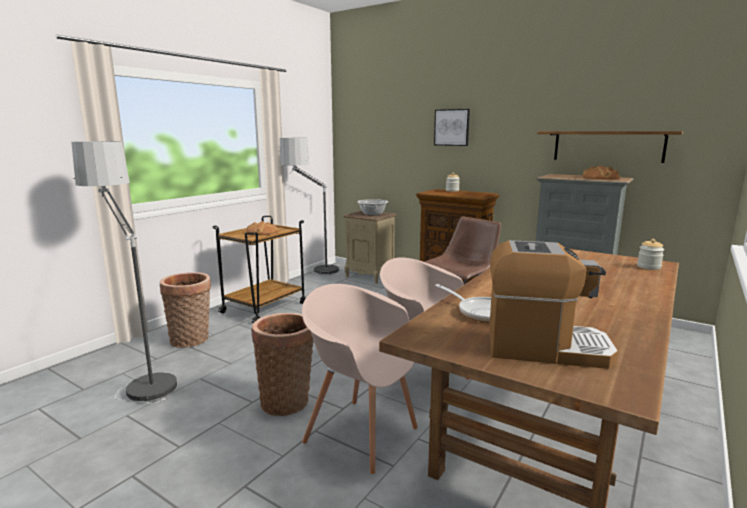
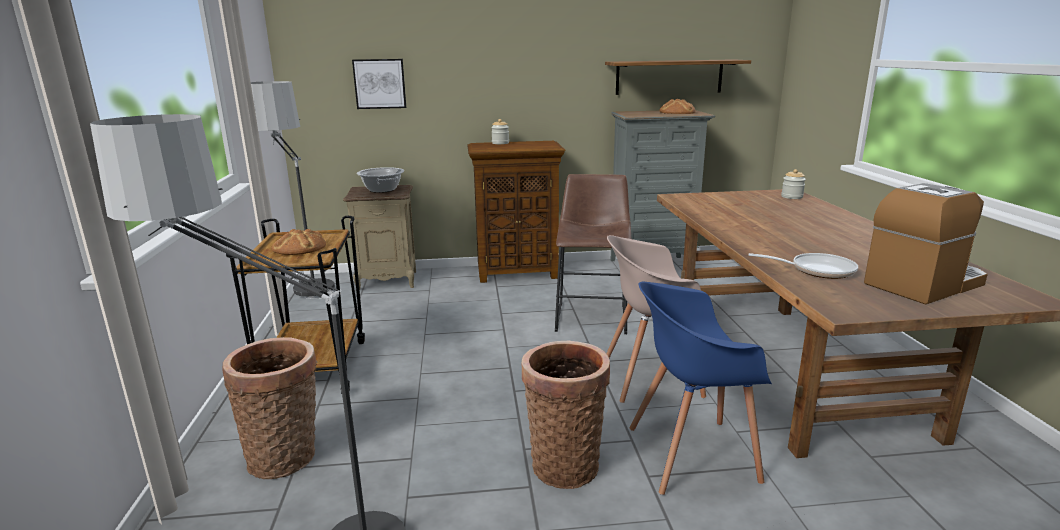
camera: 40 degrees left, 5 degrees up
(360, 434) = (690, 455): beige chair -> blue chair
(452, 127) = (484, 58): picture -> picture (380, 84)

